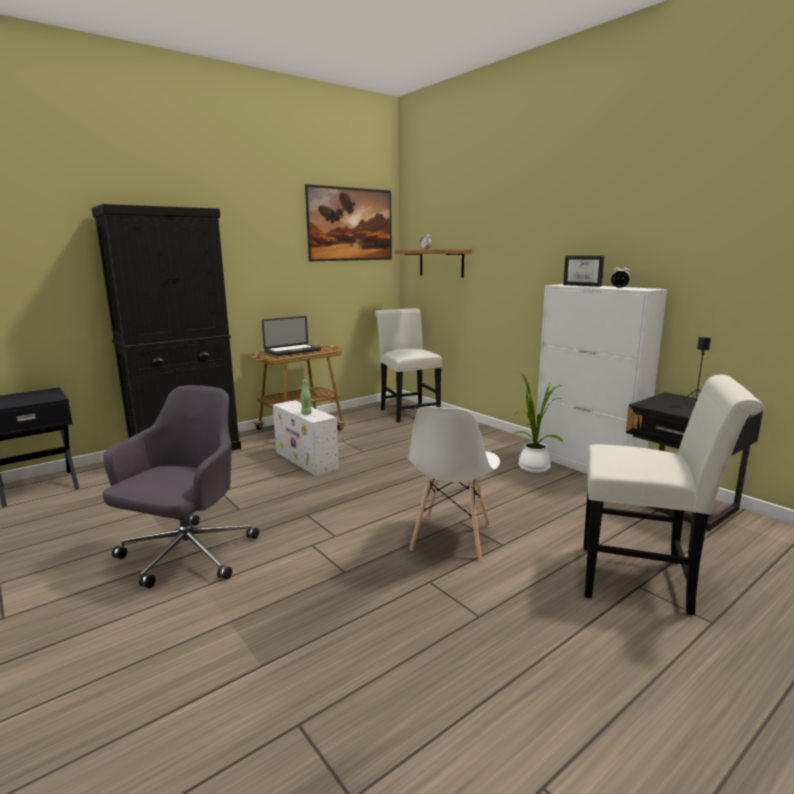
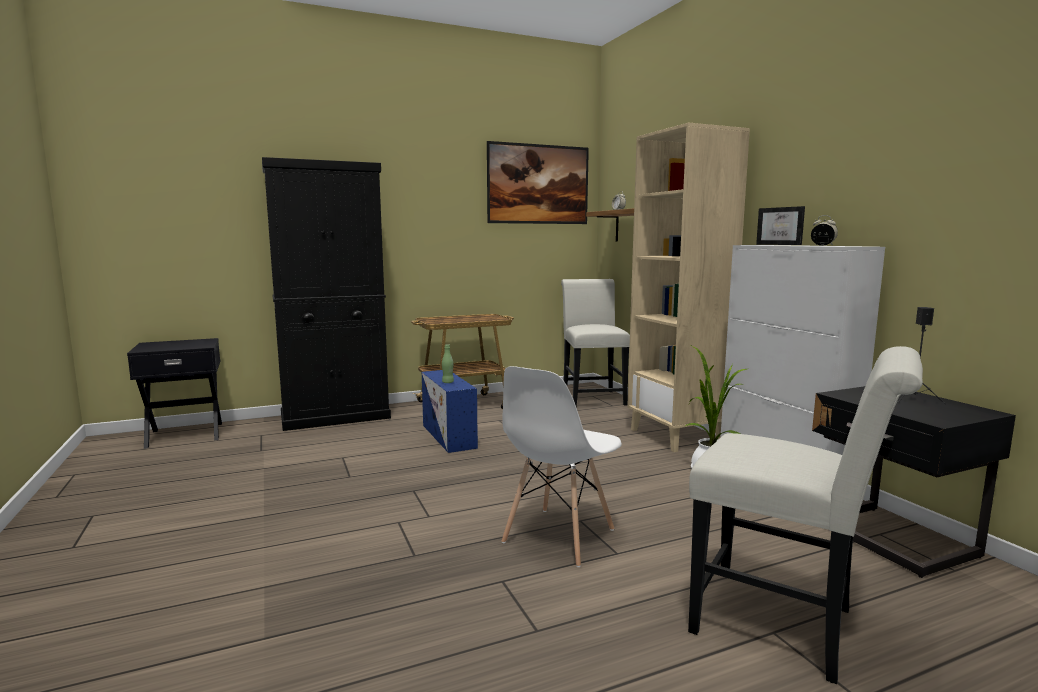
camera: 15 degrees right, 5 degrees down
(186, 555) = (268, 514): grey office chair -> none
(292, 351) = (458, 318): laptop -> none
(307, 460) = (449, 436): white storage box -> blue storage box
(493, 440) = (676, 436): none -> beige bookcase

